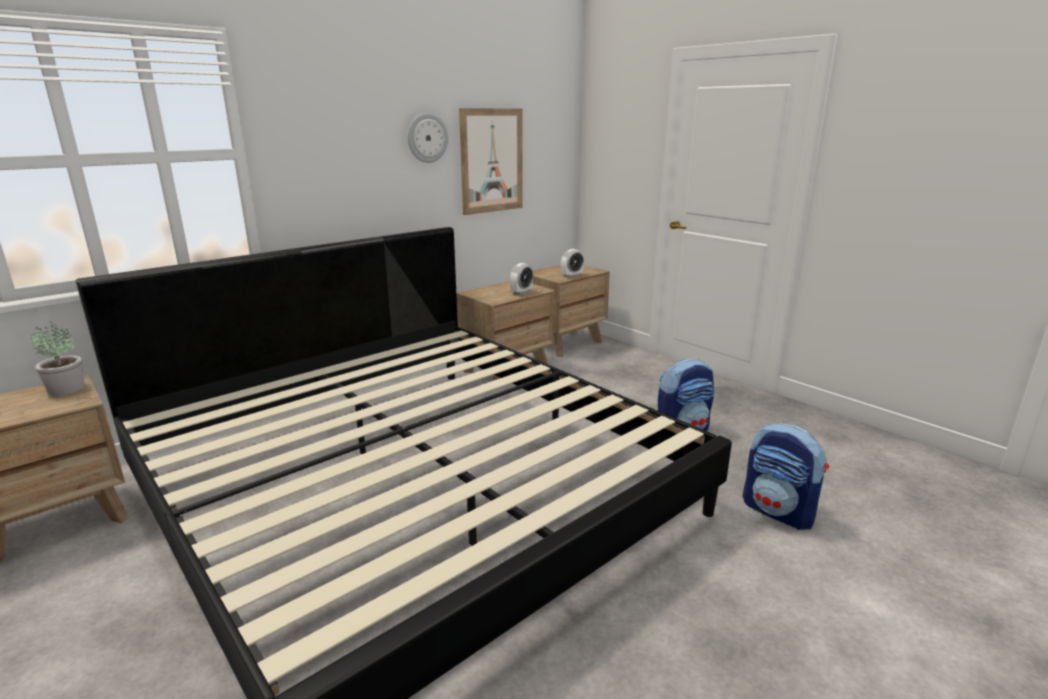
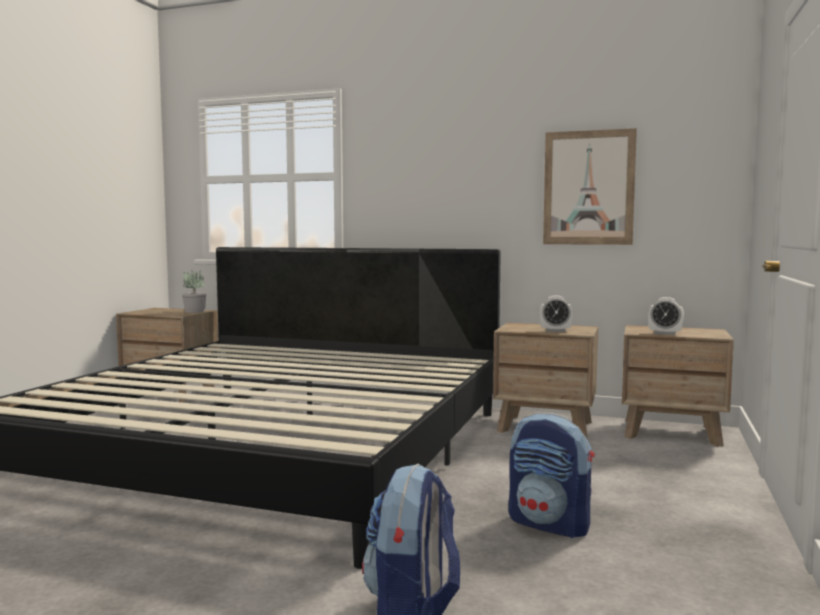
camera: 60 degrees right, 15 degrees down
(427, 138) = (504, 163): wall clock -> none

